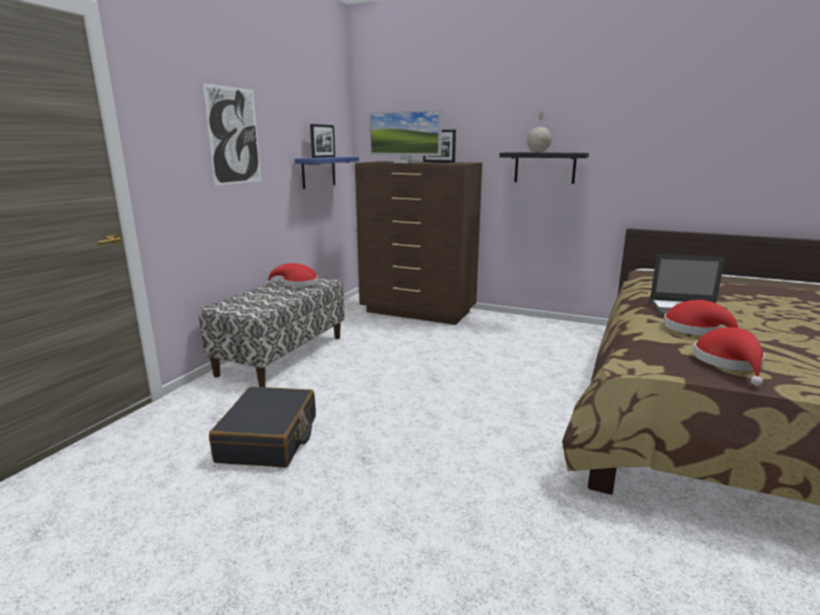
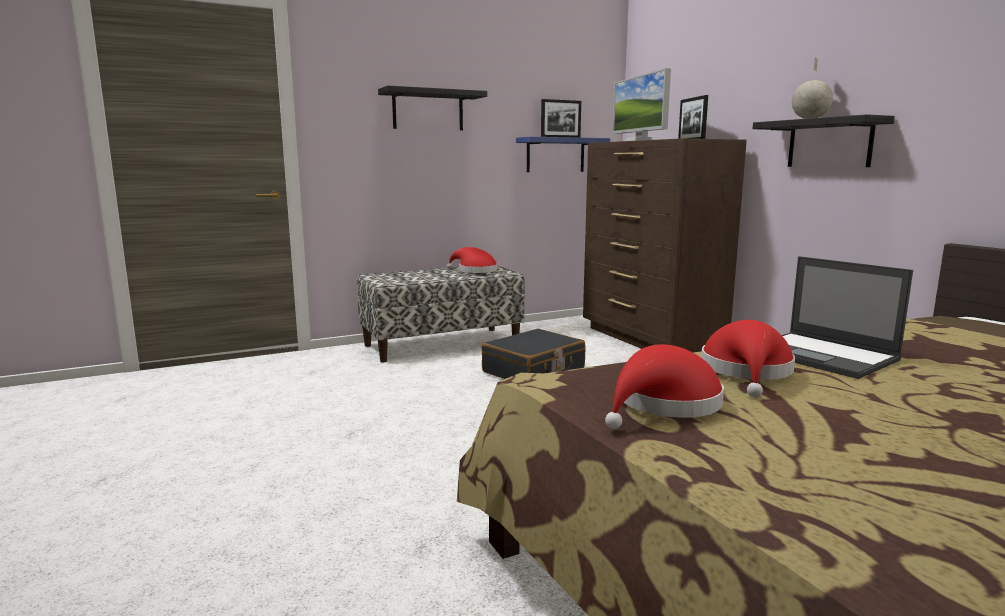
camera: 40 degrees right, 5 degrees down
(234, 136) = (428, 110): picture -> black shelf
(269, 439) = (317, 396): black suitcase -> black suitcase (534, 371)

